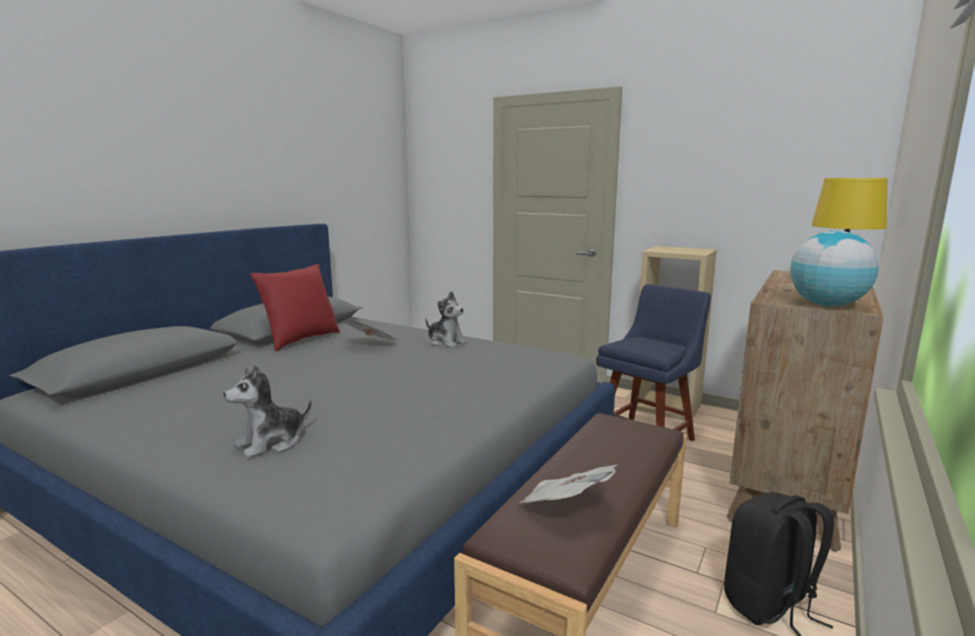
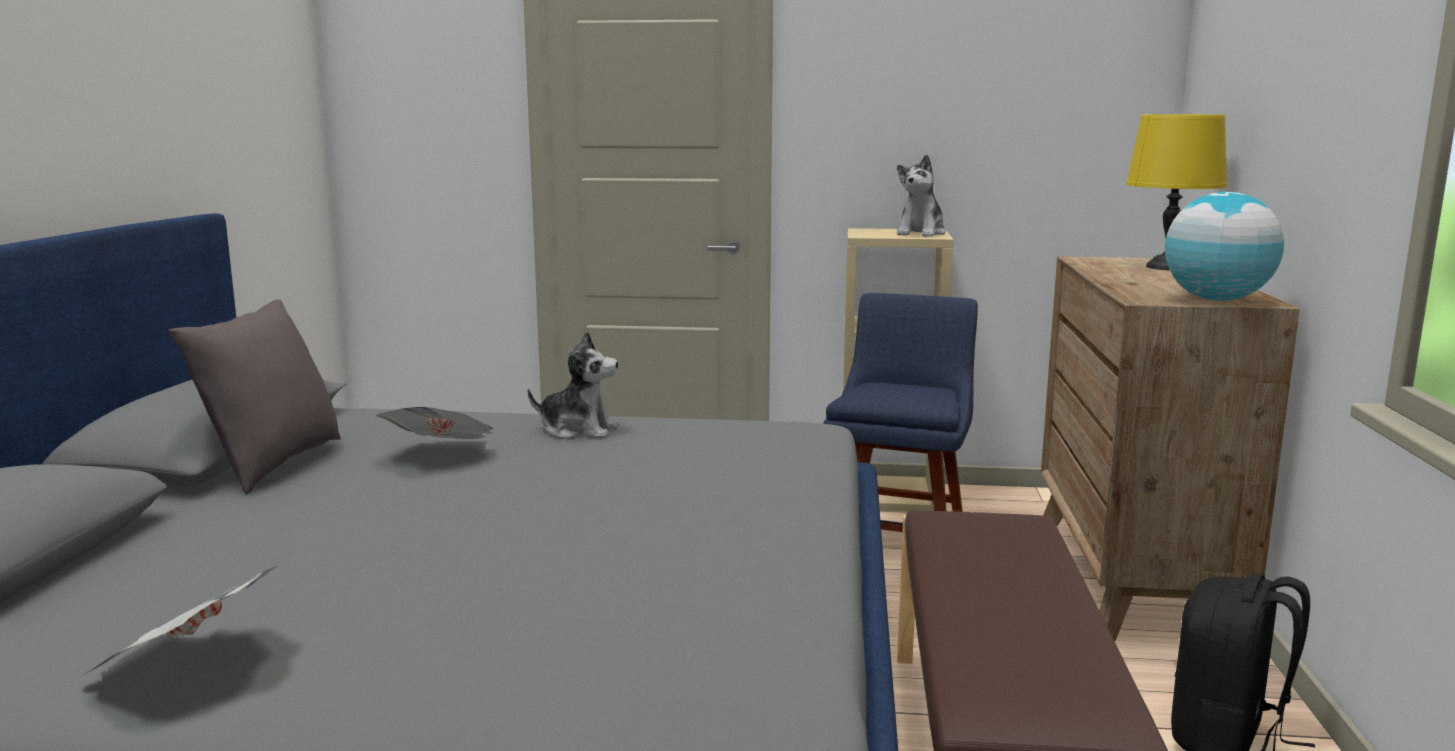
camera: 25 degrees left, 0 degrees up
(271, 443) = (505, 656): plush toy -> plush toy (921, 233)
(300, 340) = (271, 465): red pillow -> grey pillow
(566, 507) = (1024, 653): newspaper -> newspaper (186, 665)

